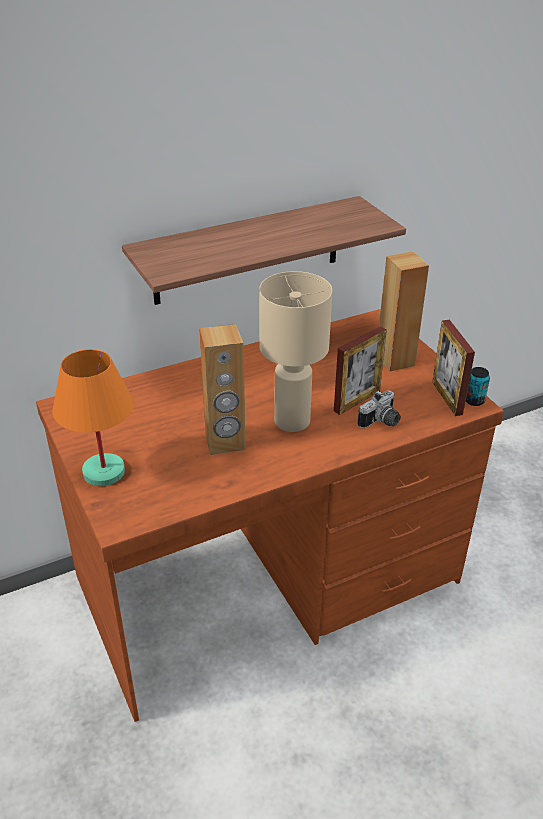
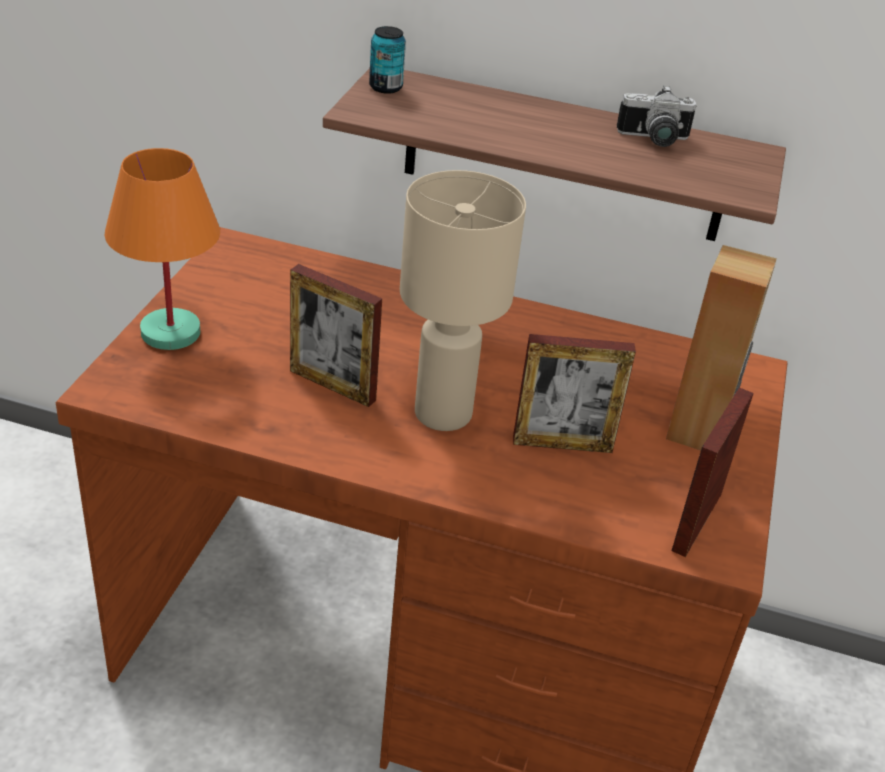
camera: 40 degrees right, 0 degrees up
(225, 442) = (332, 385): brown speaker -> picture frame
(381, 422) = (553, 489): camera -> camera (654, 140)
(474, 400) = (733, 552): can -> can (385, 87)

